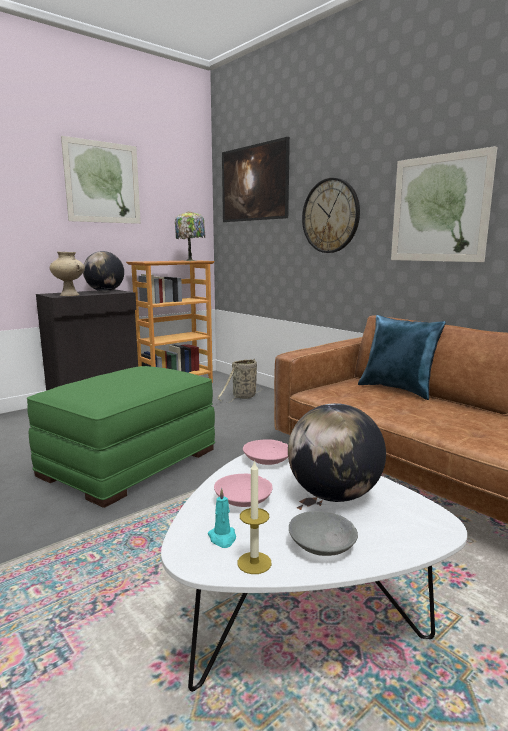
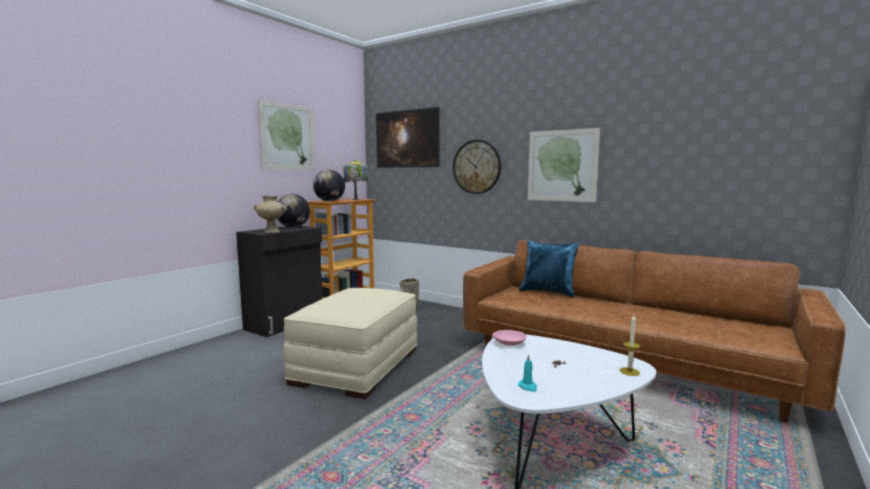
camera: 15 degrees left, 5 degrees down
(129, 462) = (357, 366): green ottoman -> beige ottoman
(244, 500) = (519, 366): pink bowl -> none
(254, 563) = (558, 396): candle -> candle (629, 371)
(323, 545) = (586, 383): grey bowl -> none
(333, 495) = (568, 358): globe -> globe (329, 201)

